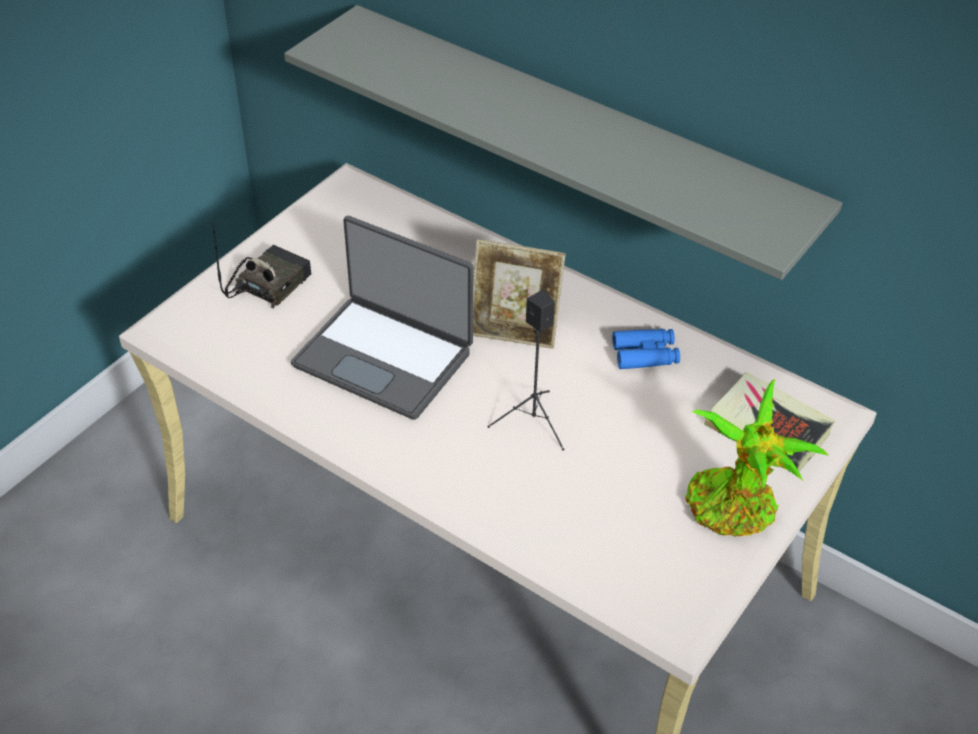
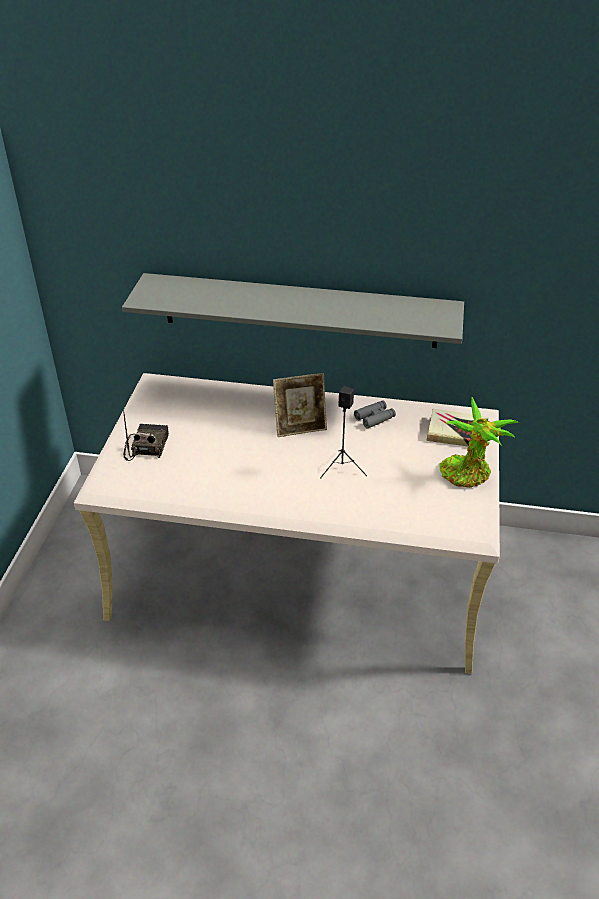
camera: 25 degrees left, 5 degrees down
(385, 357) = (240, 462): laptop -> none
(645, 354) = (374, 418): blue binoculars -> grey binoculars

